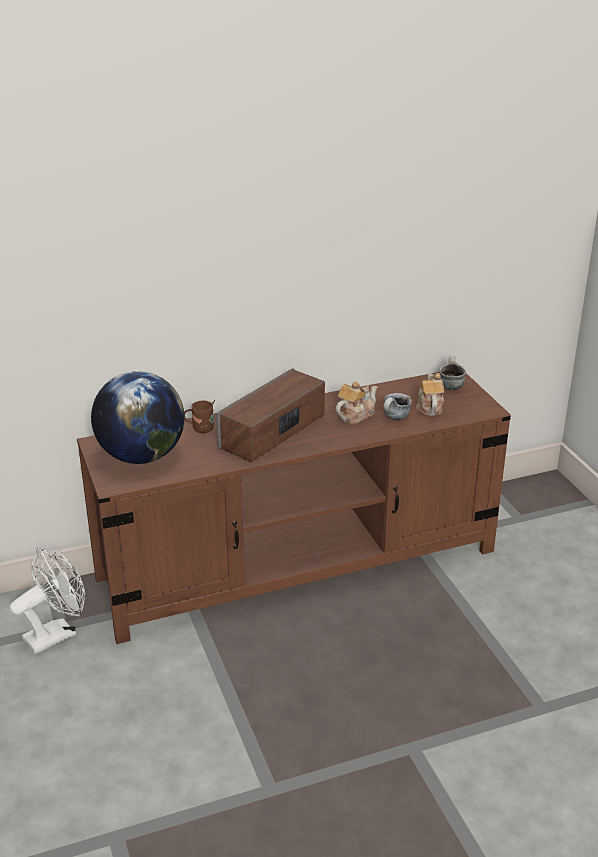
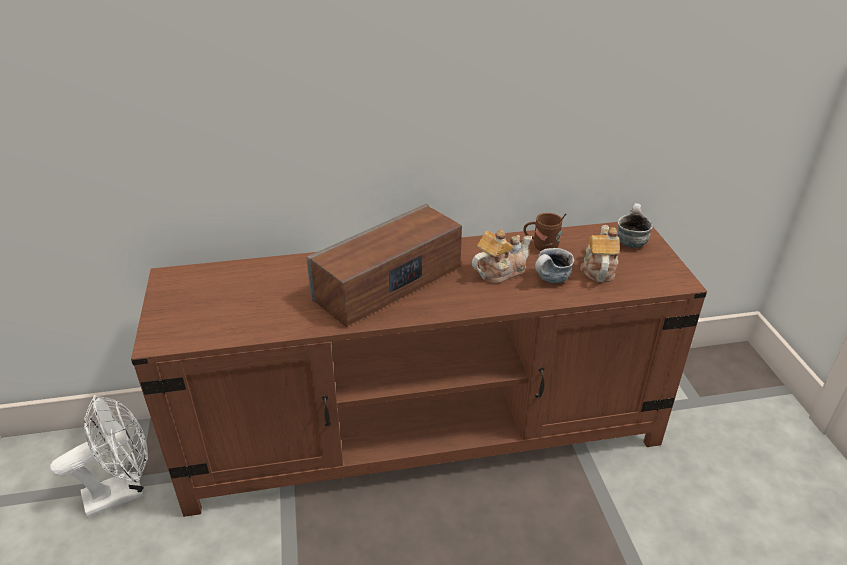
camera: 10 degrees right, 5 degrees up
(141, 456) = (213, 302): globe -> none
(200, 429) = (300, 271): brown mug -> brown mug (541, 247)

